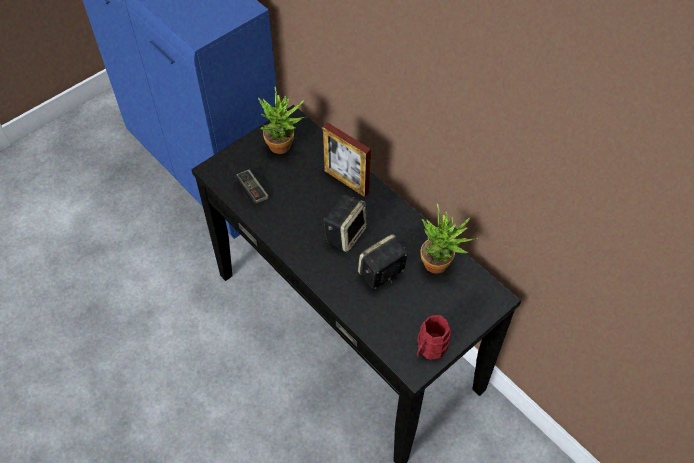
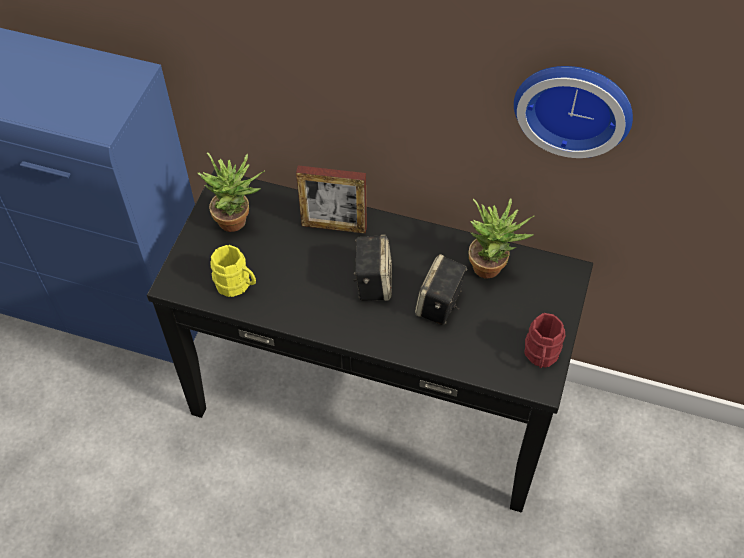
camera: 30 degrees left, 0 degrees up
(252, 190) = (237, 285): game controller -> yellow mug
(524, 159) = (574, 104): none -> wall clock

